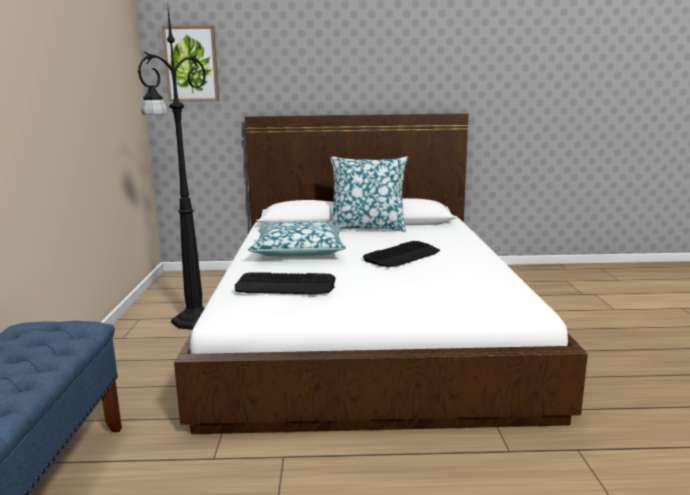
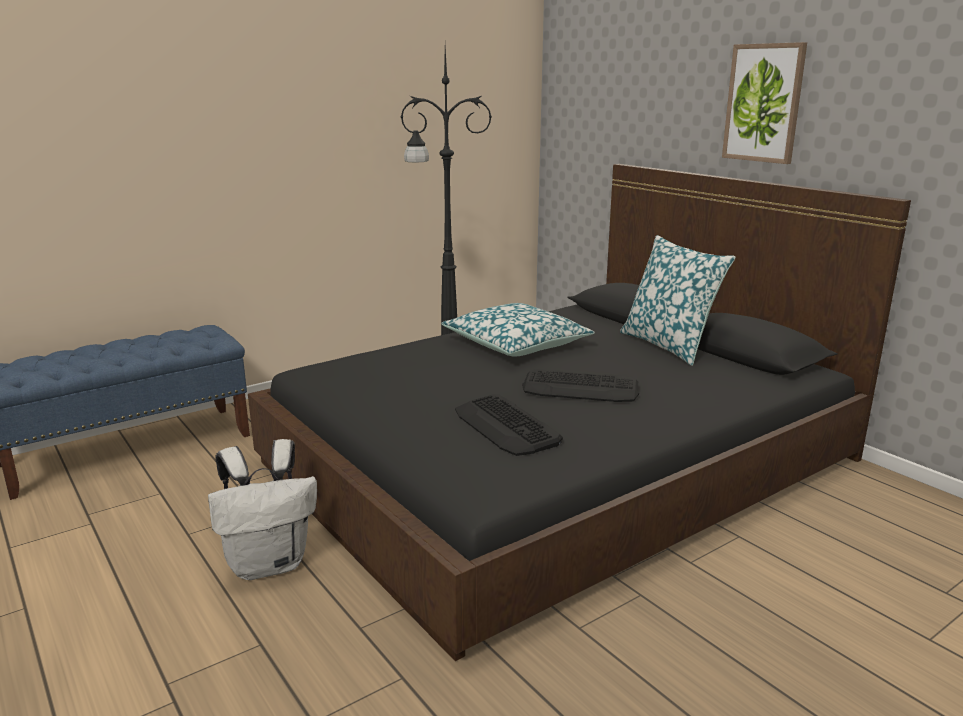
camera: 55 degrees right, 5 degrees up
(191, 64) = (579, 93): picture -> picture (764, 103)
(285, 285) = (395, 368): keyboard -> keyboard (506, 426)
(366, 323) = (560, 460): white bed -> black bed
(382, 471) = (269, 563): none -> white backpack

